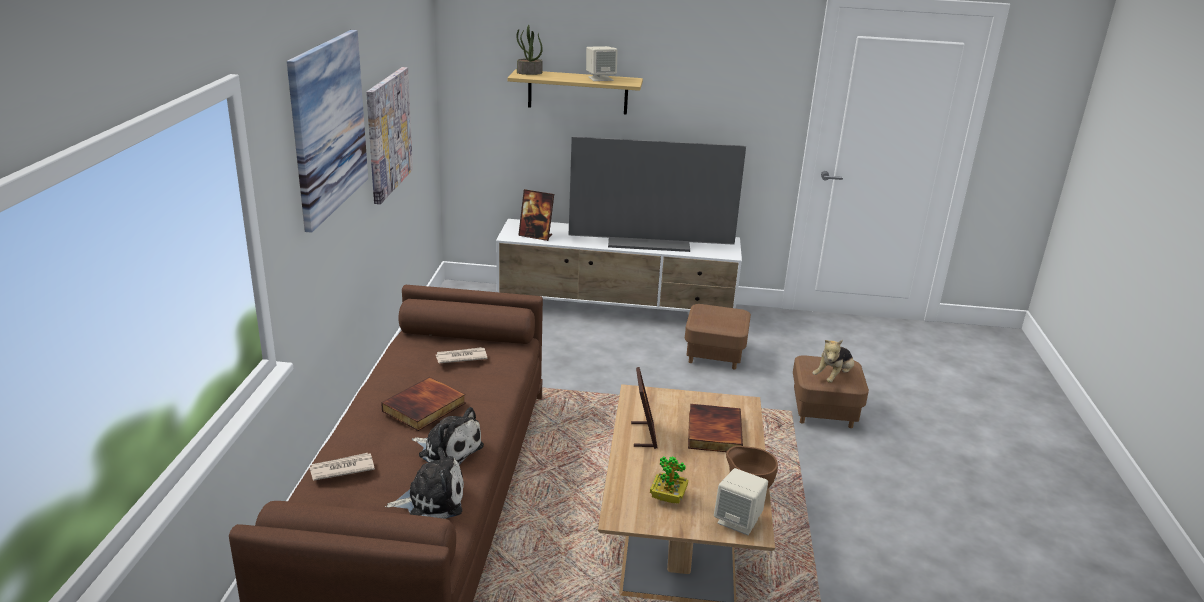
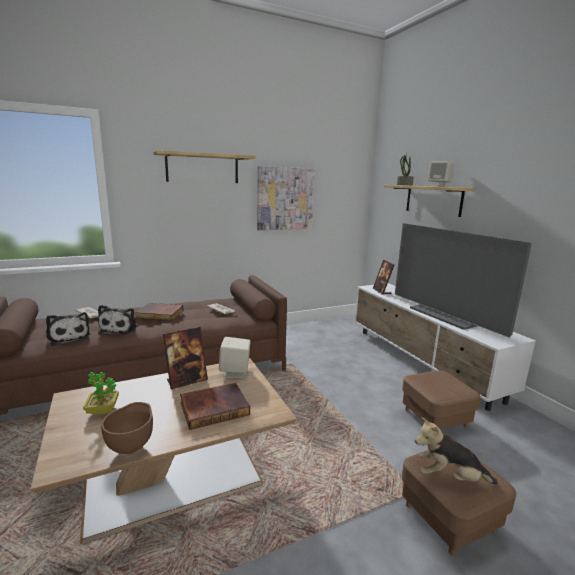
camera: 60 degrees right, 10 degrees down
(328, 126) = (202, 168): picture -> shelf
(738, 521) = (74, 454): beige speaker -> beige speaker (235, 372)

